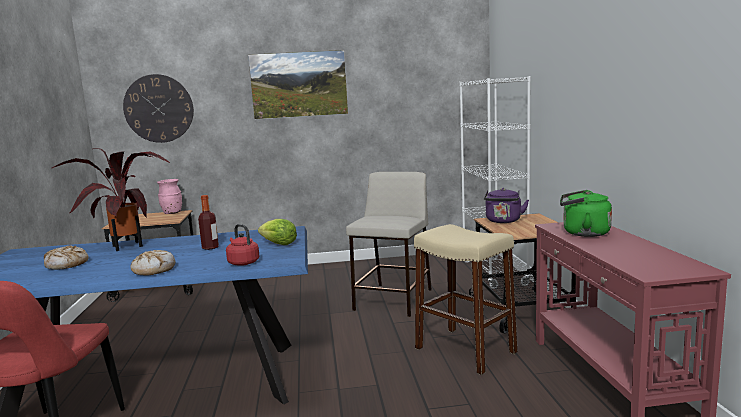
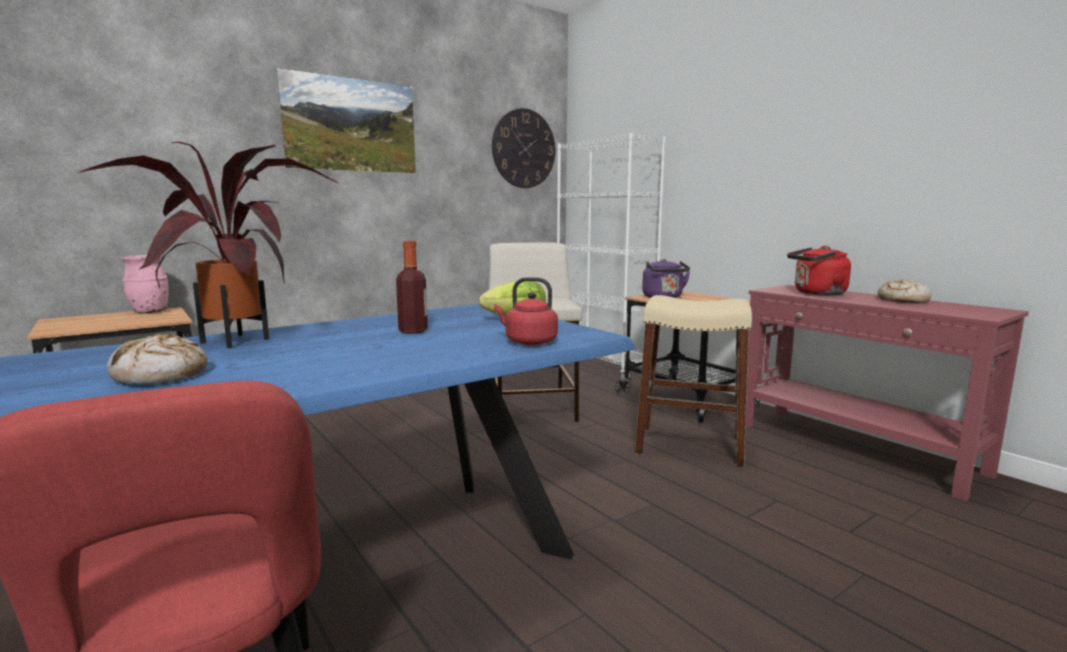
camera: 30 degrees left, 0 degrees up
(154, 270) = (395, 363): bread -> bread (902, 300)
(159, 108) = (115, 133): wall clock -> wall clock (524, 149)
(583, 233) = (817, 293): green kettle -> red kettle

